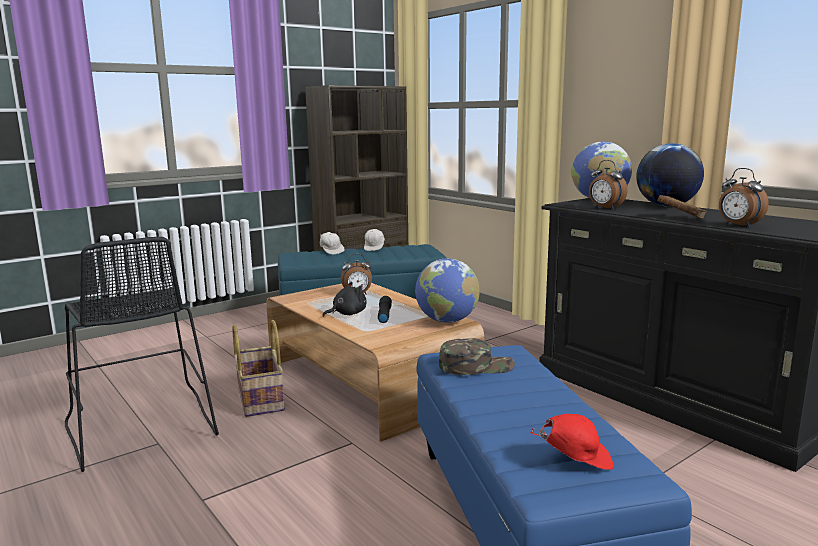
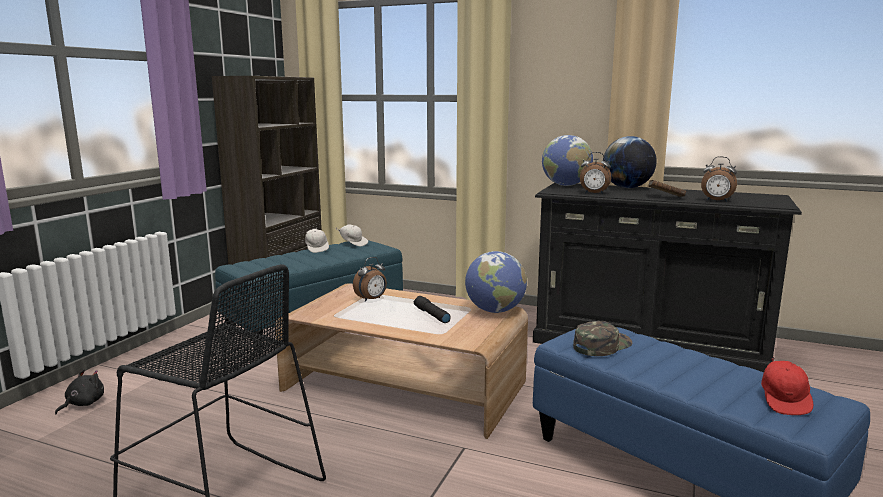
camera: 30 degrees left, 0 degrees up
(259, 399) = (317, 431): basket -> none
(331, 251) = (277, 257): white cap -> white cap (353, 243)
(347, 314) = (395, 320): black plush toy -> black plush toy (83, 404)
(575, 460) = (784, 401): red cap -> red cap turned 135 degrees clockwise

